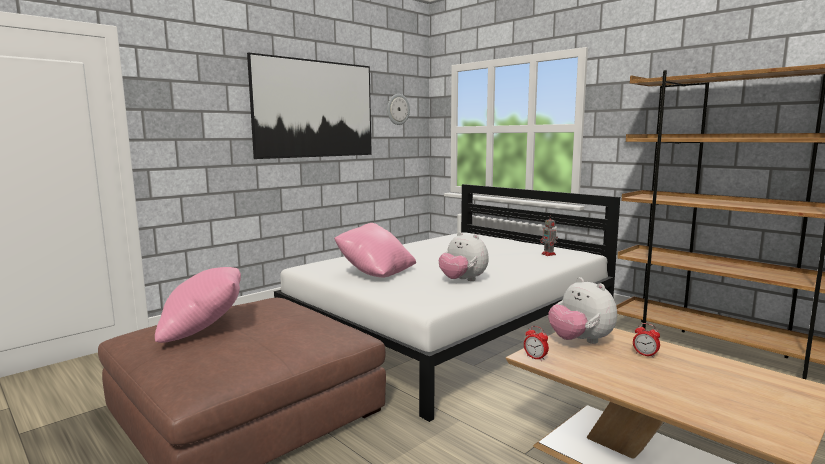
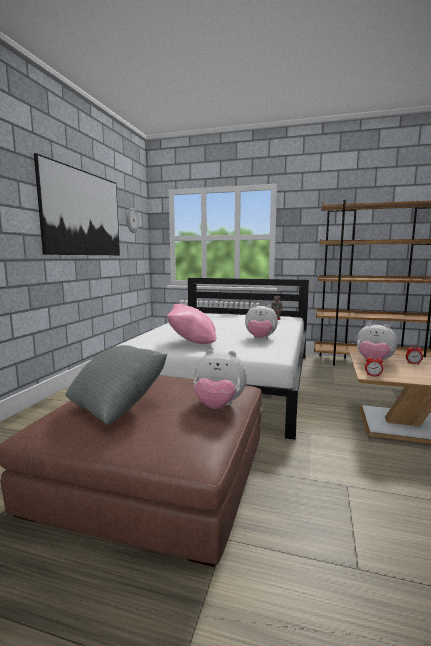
camera: 30 degrees left, 0 degrees up
(204, 329) = (118, 407): pink pillow -> grey pillow
(282, 350) = (218, 406): none -> plush toy

